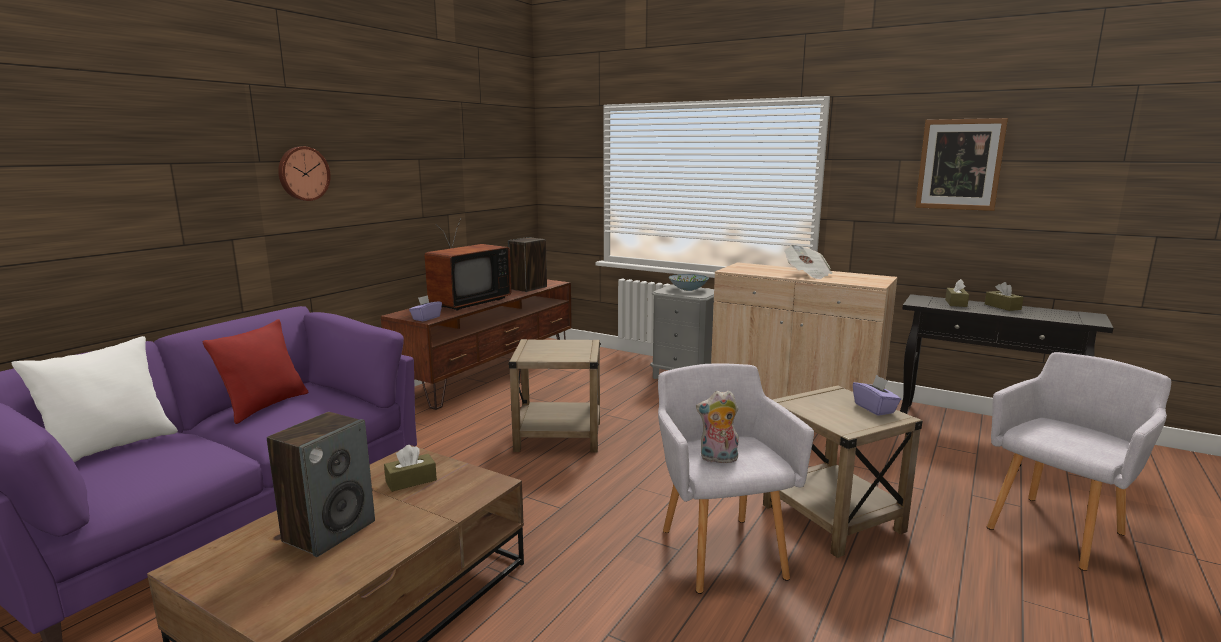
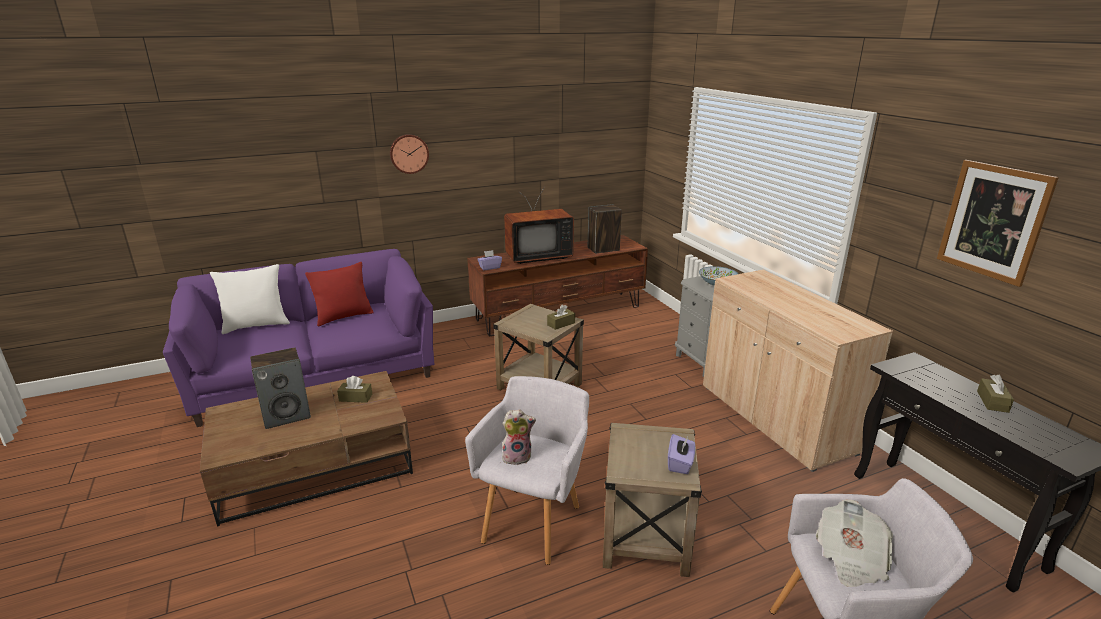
camera: 35 degrees right, 10 degrees up
(718, 459) = (517, 456): plush toy -> plush toy turned 135 degrees clockwise
(807, 274) = (796, 304): newspaper -> newspaper (850, 559)
(956, 303) = (941, 380): brown tissue box -> brown tissue box (561, 324)

